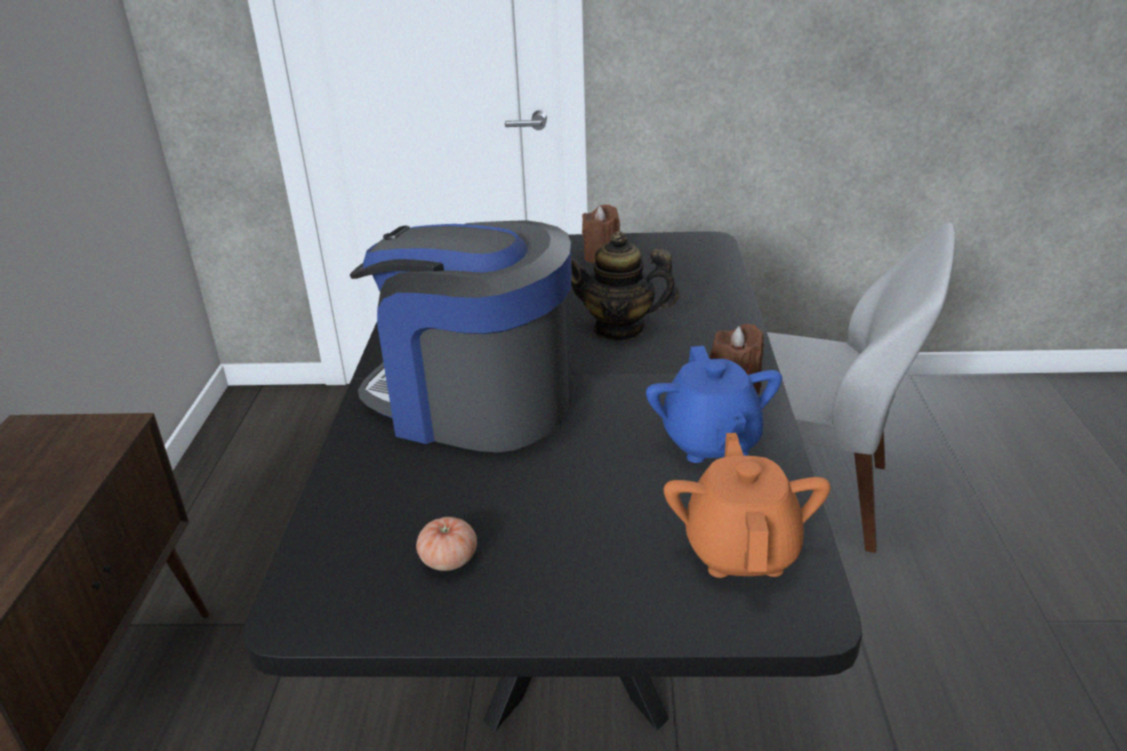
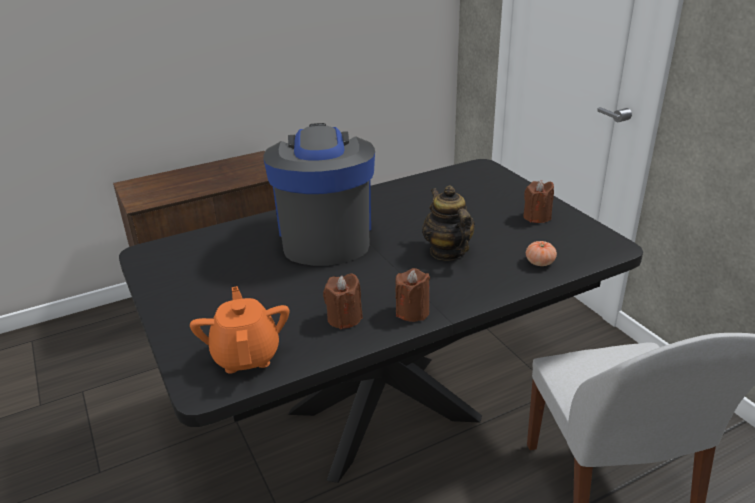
camera: 60 degrees right, 0 degrees up
(449, 559) = (194, 273): tomato -> tomato (539, 262)
(710, 442) = (344, 318): blue teapot -> brown candle
(741, 550) = (246, 355): orange teapot -> orange teapot turned 75 degrees counterclockwise

